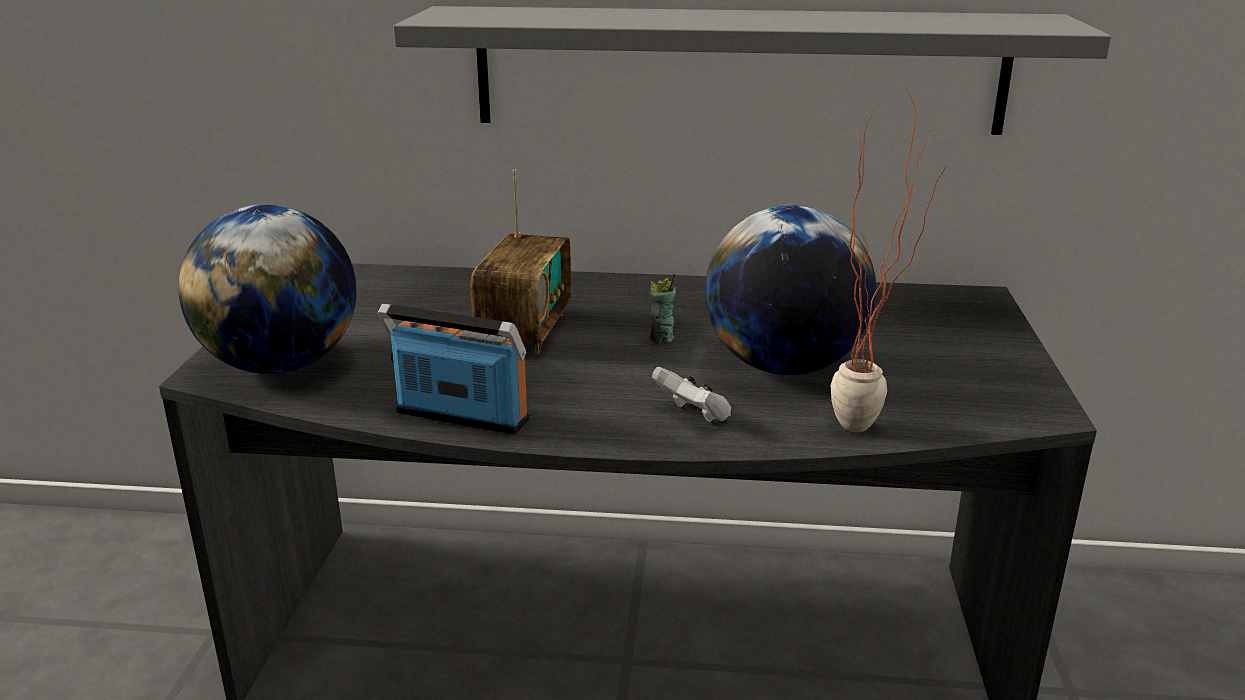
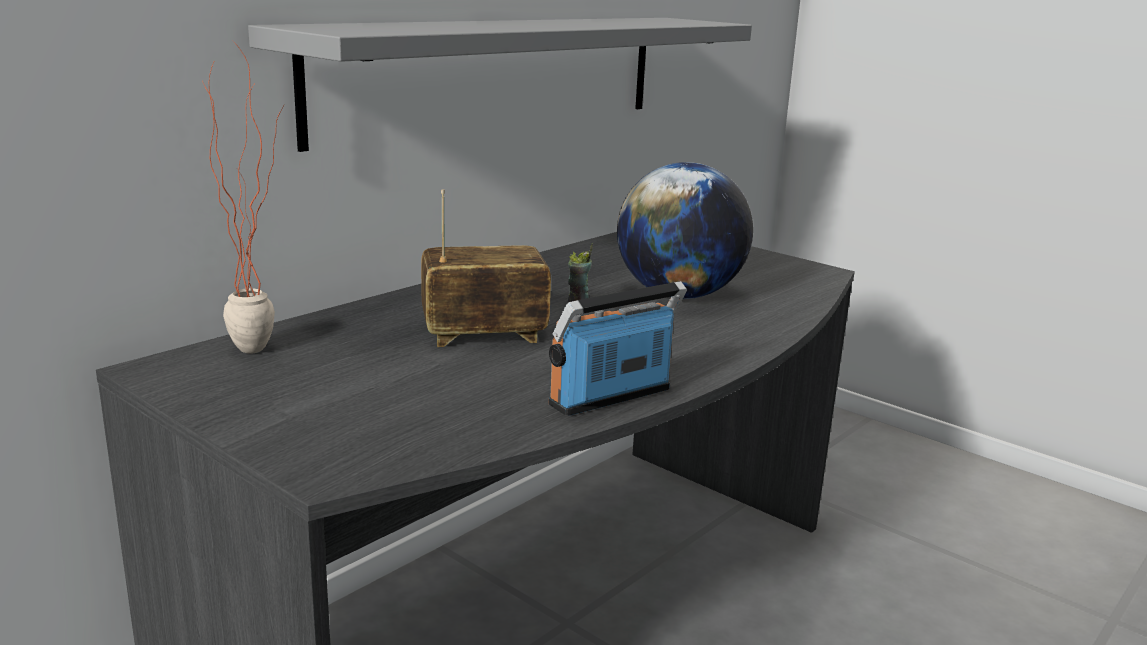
camera: 55 degrees left, 5 degrees down
(281, 365) = (375, 436): globe -> none
(525, 331) = (484, 336): radio -> radio turned 60 degrees counterclockwise
(693, 415) = (715, 336): white game controller -> none
(871, 426) = (790, 305): potted plant -> potted plant (263, 345)

